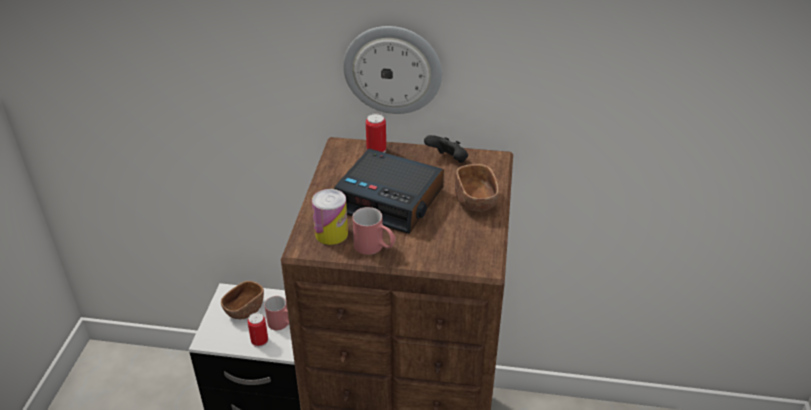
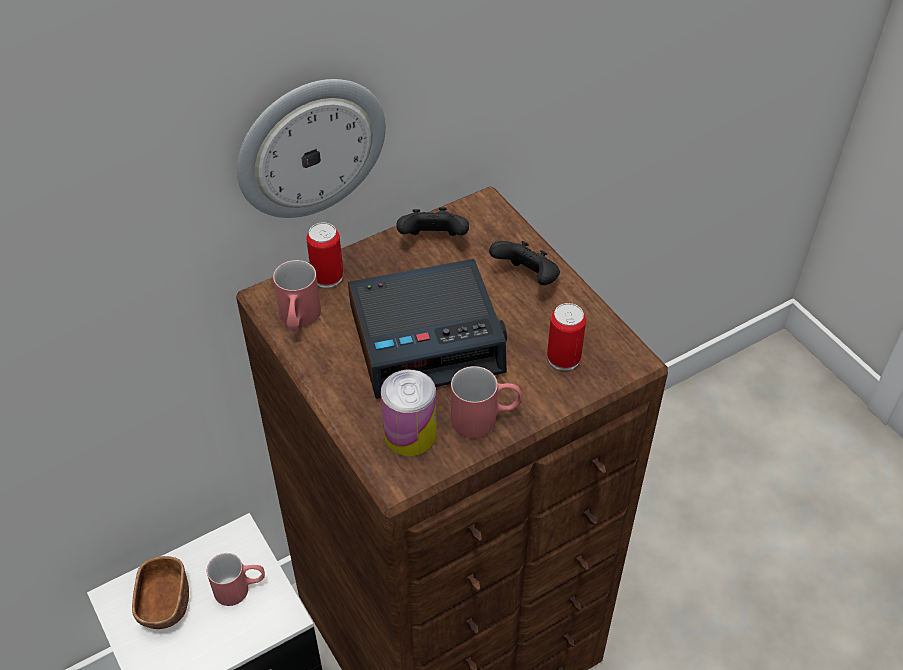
camera: 40 degrees left, 10 degrees up
(259, 341) = (232, 632): can -> can (563, 358)
(340, 161) = (299, 321): none -> red mug
(475, 201) = (527, 278): brown bowl -> black game controller

